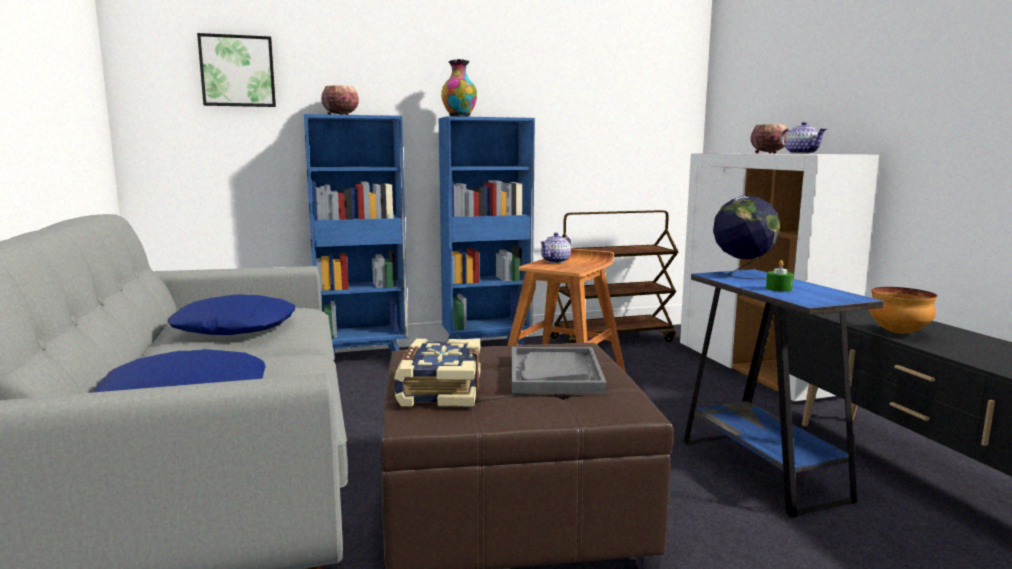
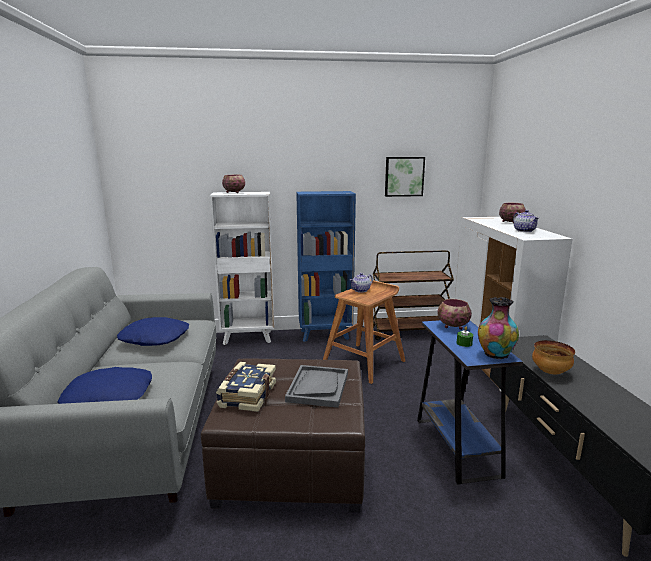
camera: 10 degrees right, 5 degrees up
(238, 71) = (174, 166): picture -> picture (404, 176)
(363, 358) = (248, 338): blue bookcase -> white bookcase
(459, 117) = (308, 192): vase -> vase (495, 354)
(742, 275) = (452, 326): globe -> bowl

